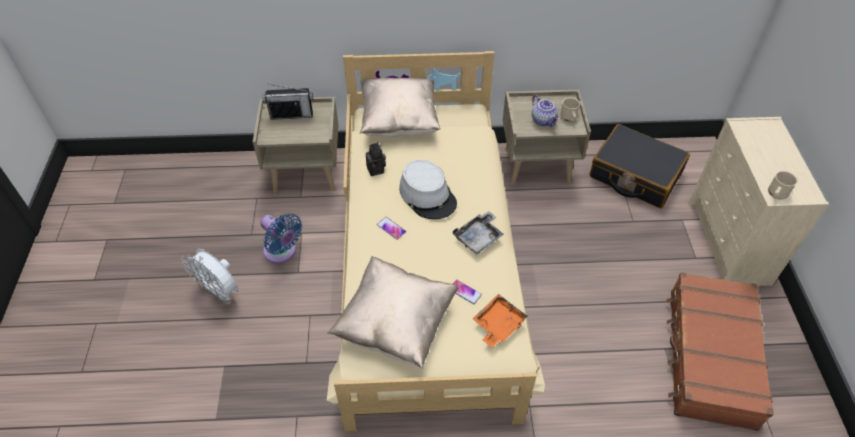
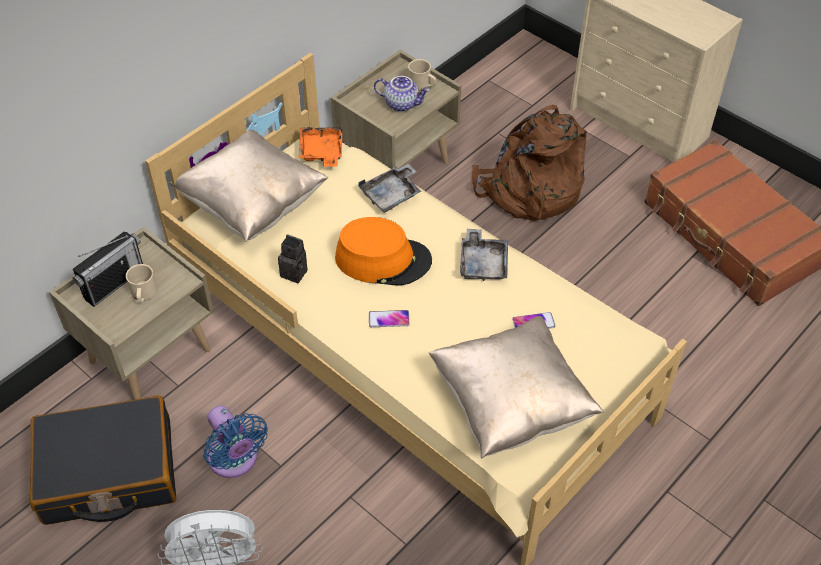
camera: 45 degrees left, 0 degrees up
(282, 252) = (235, 460): blue fan -> blue fan turned 60 degrees clockwise
(428, 195) = (383, 259): grey hat -> orange hat
(475, 165) = (392, 195): none -> grey tray
(498, 324) = (596, 328): orange tray -> orange tray (321, 152)
(601, 231) = (528, 190): none -> brown backpack
(635, 175) = (497, 114): black suitcase -> black suitcase (108, 472)
(776, 194) = (700, 36): beige mug -> beige mug (144, 294)

